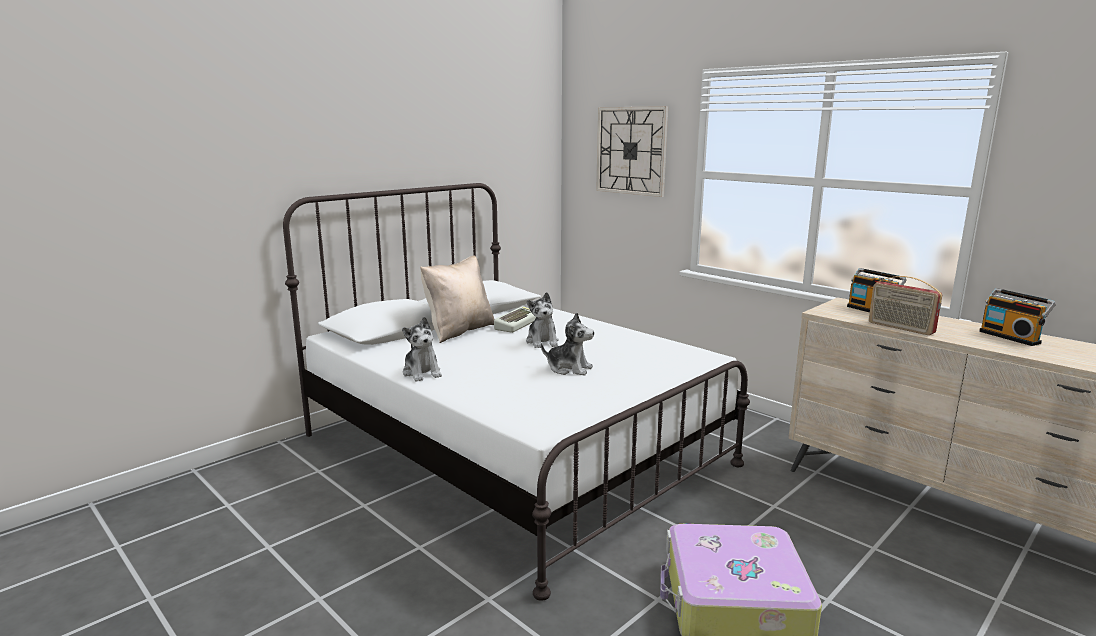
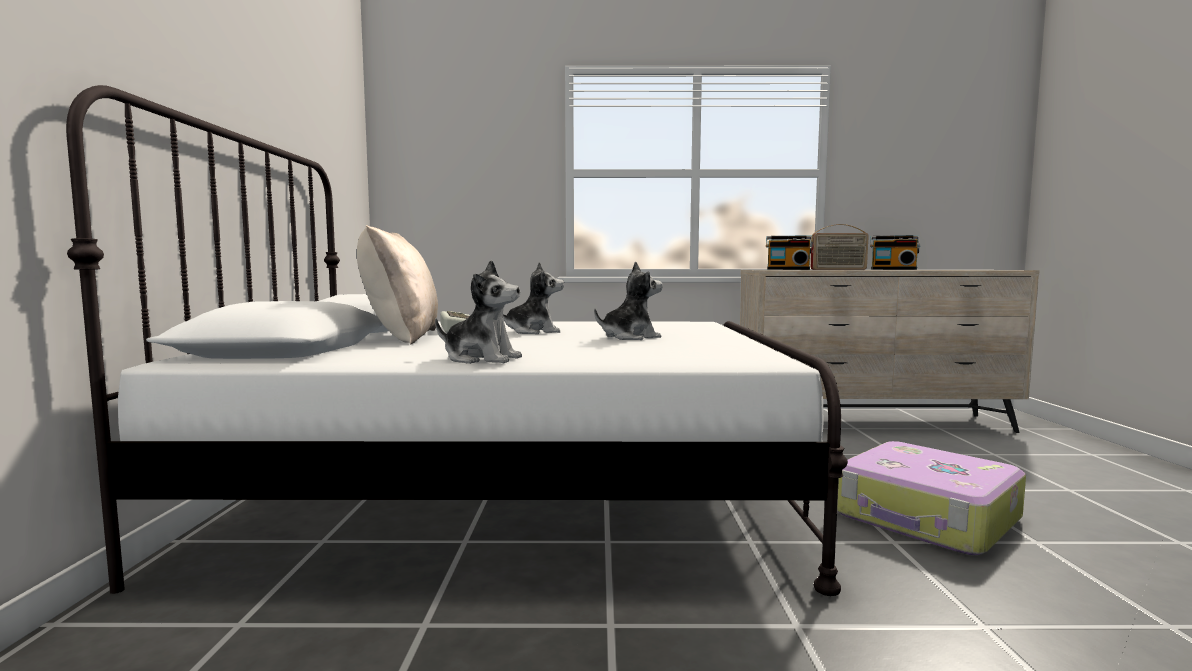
camera: 45 degrees left, 10 degrees down
(542, 342) = (533, 332): plush toy -> plush toy turned 45 degrees counterclockwise
(631, 150) = (477, 152): wall clock -> none

